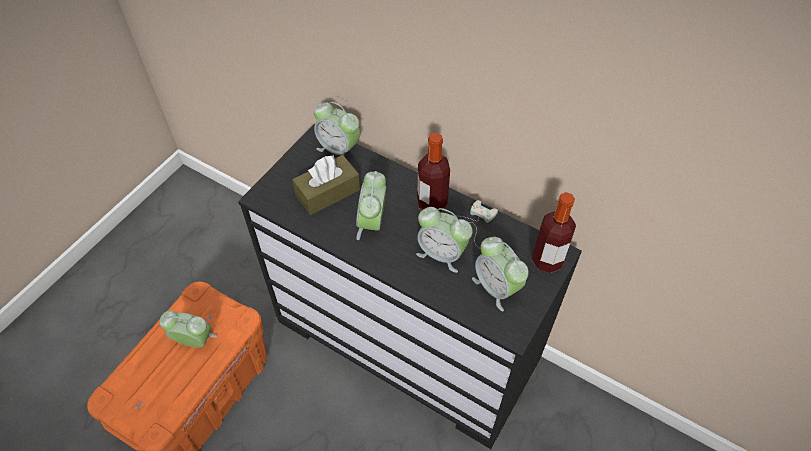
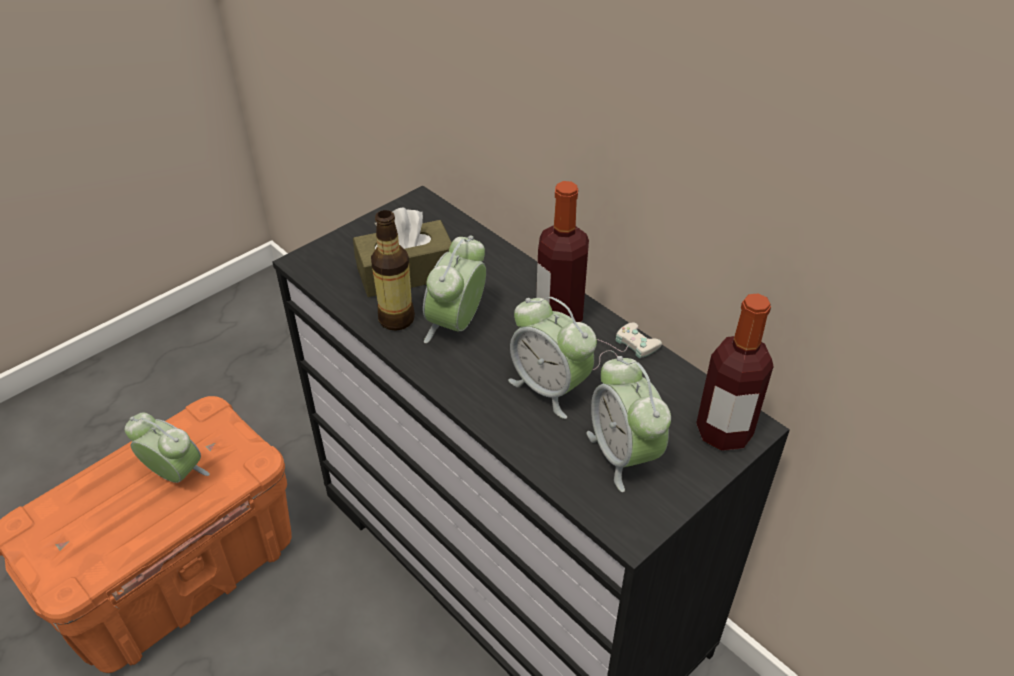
camera: 15 degrees right, 10 degrees down
(334, 227) = (396, 319): none -> bottle
(339, 149) = (445, 222): alarm clock -> none

